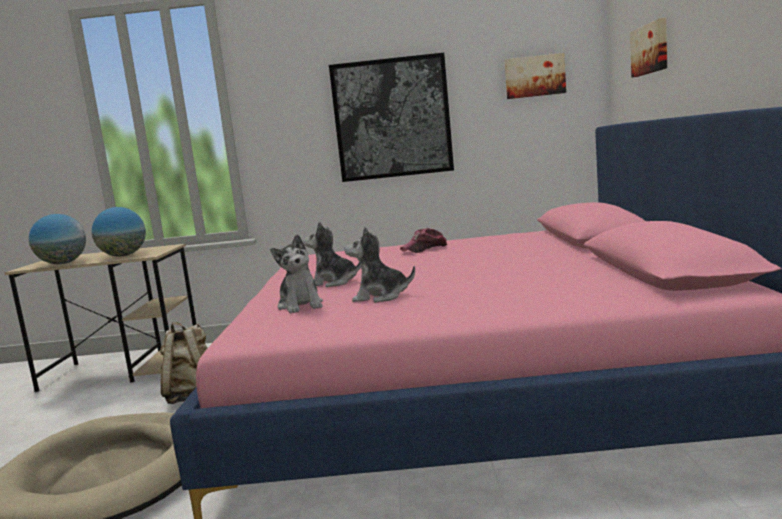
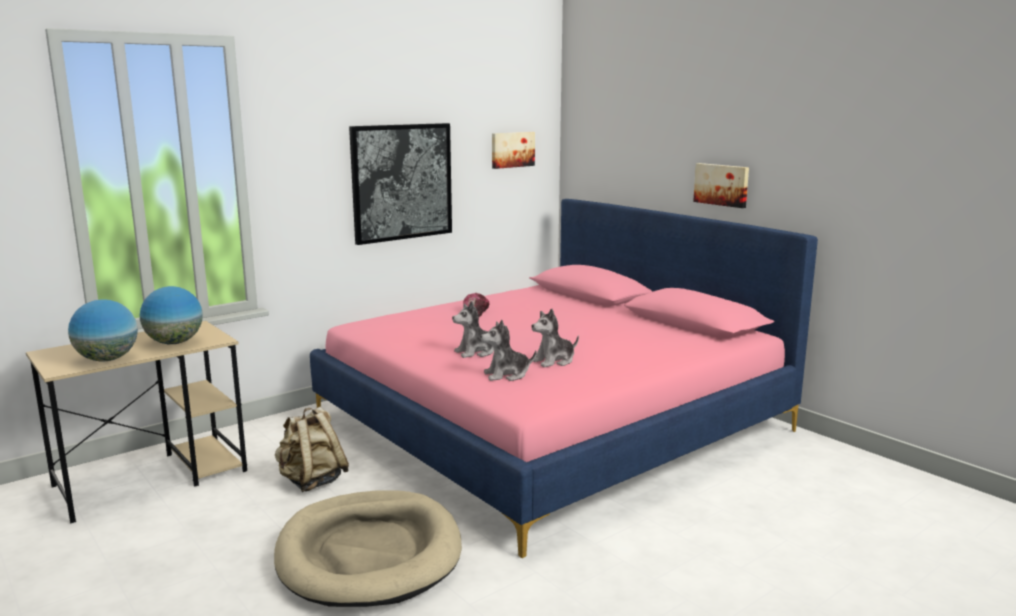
camera: 40 degrees left, 5 degrees up
(301, 305) = (506, 375): plush toy -> plush toy turned 135 degrees clockwise
(651, 49) = (623, 149): picture -> picture (722, 184)

